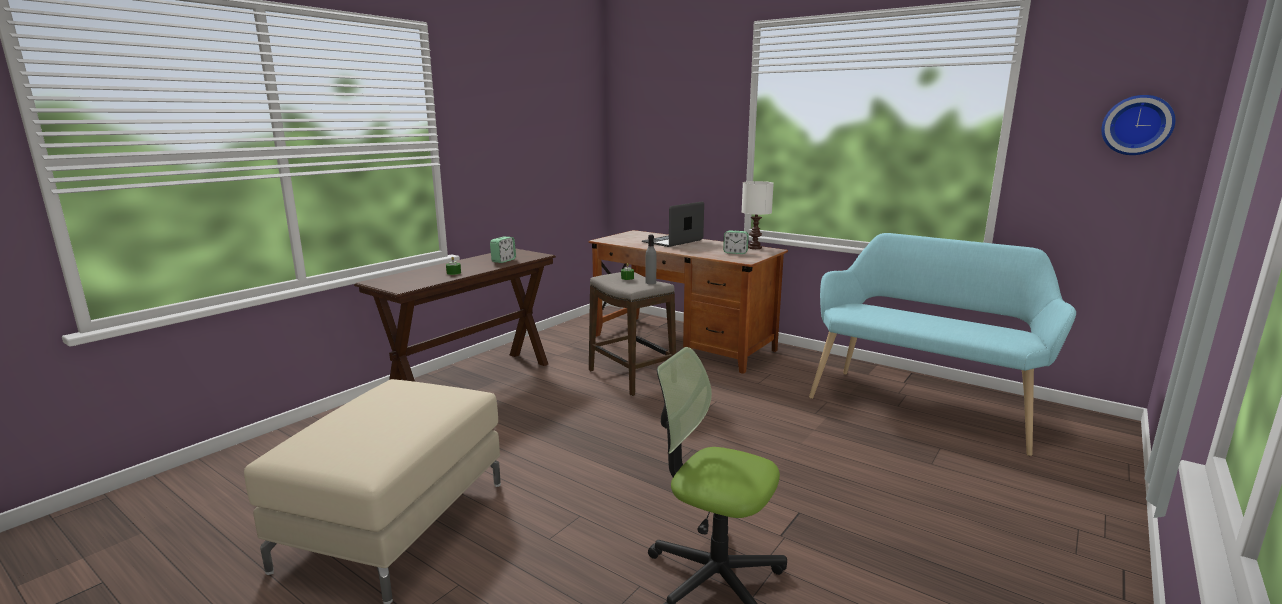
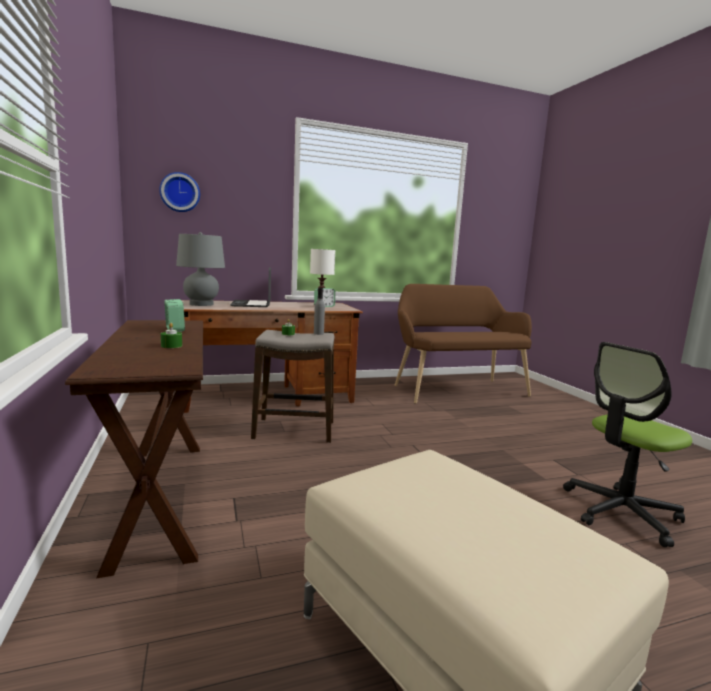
camera: 55 degrees left, 5 degrees down
(626, 237) = (201, 304): none -> grey table lamp
(923, 405) = (456, 389): turquoise bench -> brown bench
(1137, 125) = (509, 220): wall clock -> wall clock (180, 192)

